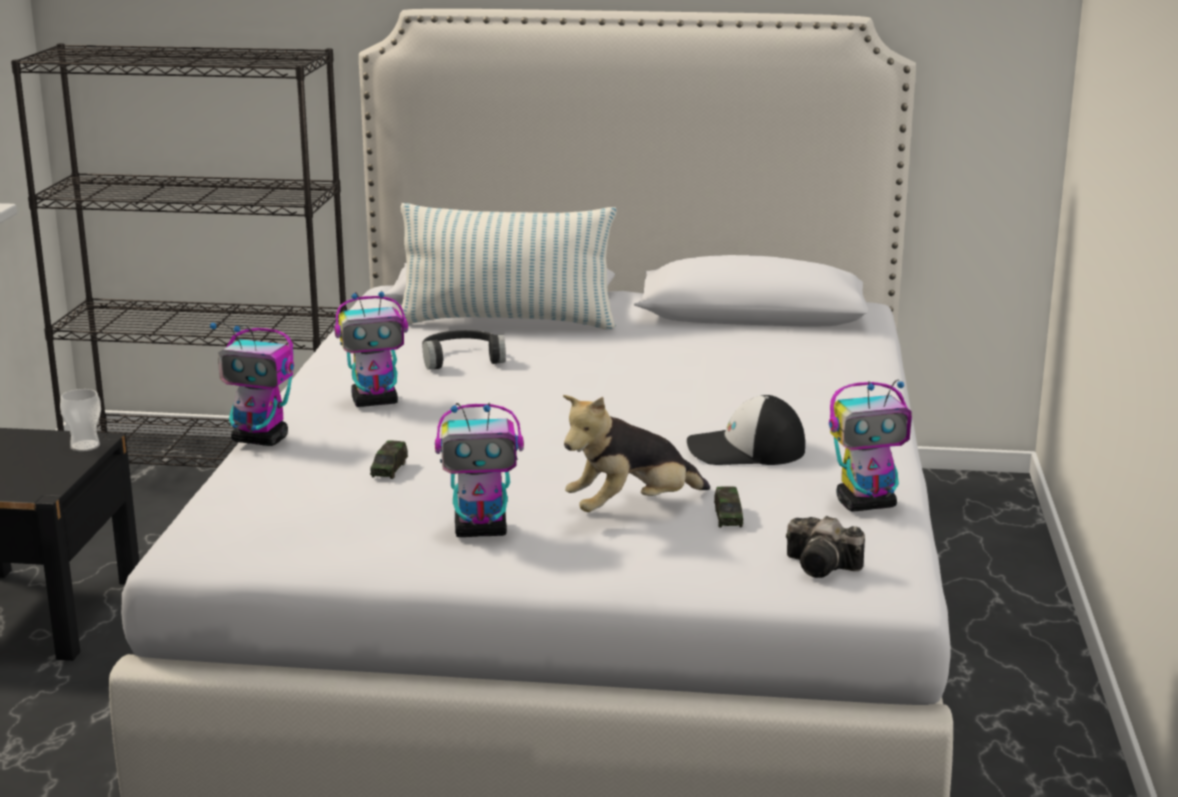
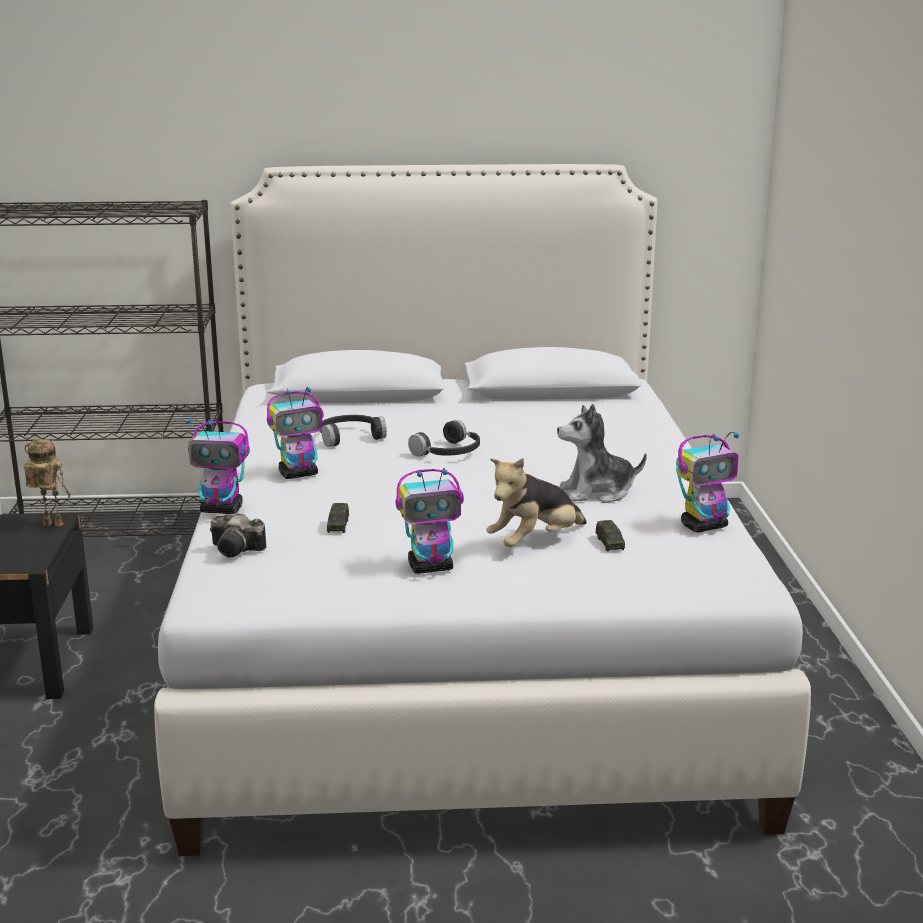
camera: 10 degrees left, 0 degrees up
(85, 446) = (50, 525): cup -> toy robot
(507, 322) = (371, 407): pillow -> none
(577, 386) = (449, 452): none -> black headphones
(745, 450) = (597, 492): cap -> plush toy
(824, 567) = (698, 575): camera -> camera (238, 550)

